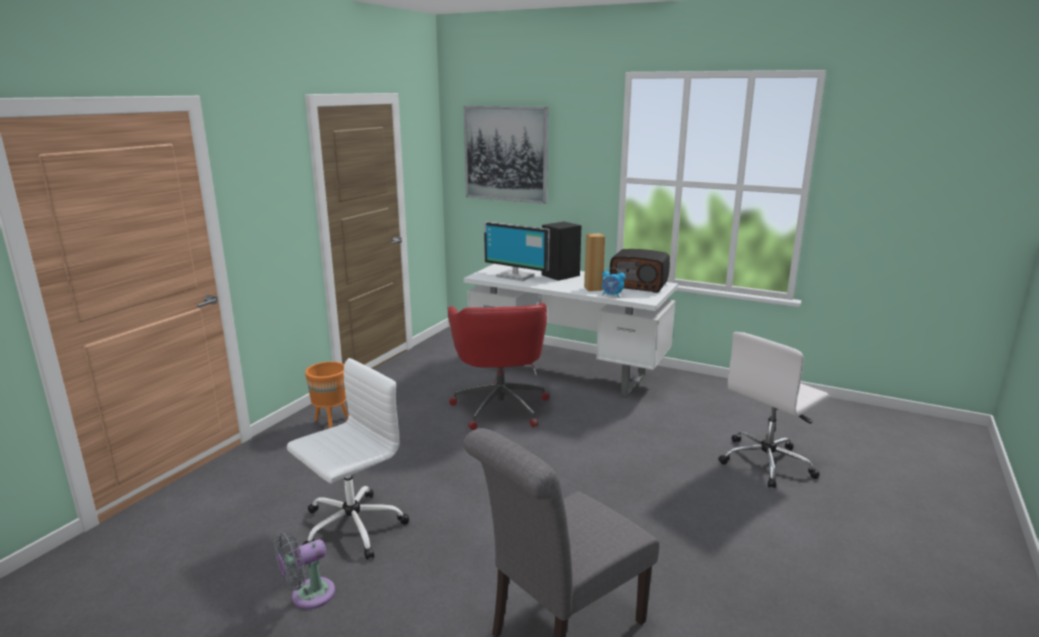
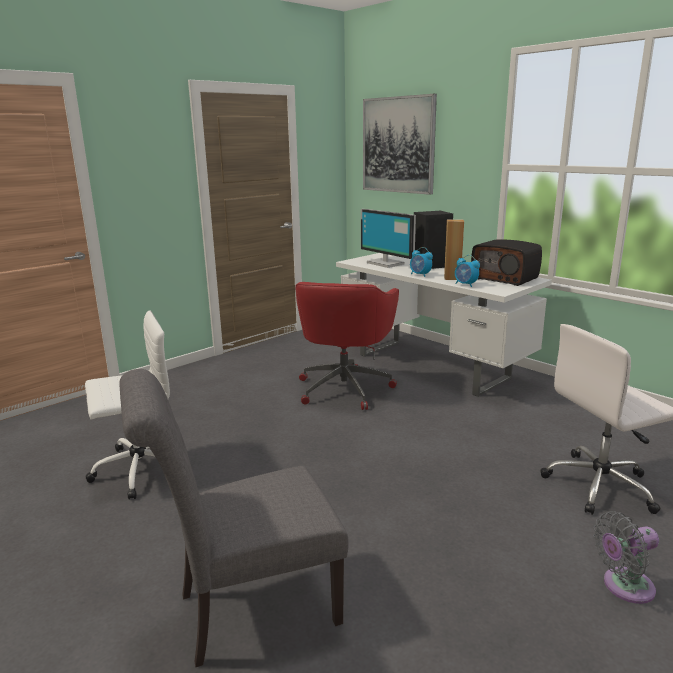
camera: 20 degrees right, 0 degrees up
(308, 596) = (60, 519): grey fan -> grey fan (624, 587)
(331, 422) = (190, 381): orange planter -> none
(561, 287) = (420, 275): none -> alarm clock

